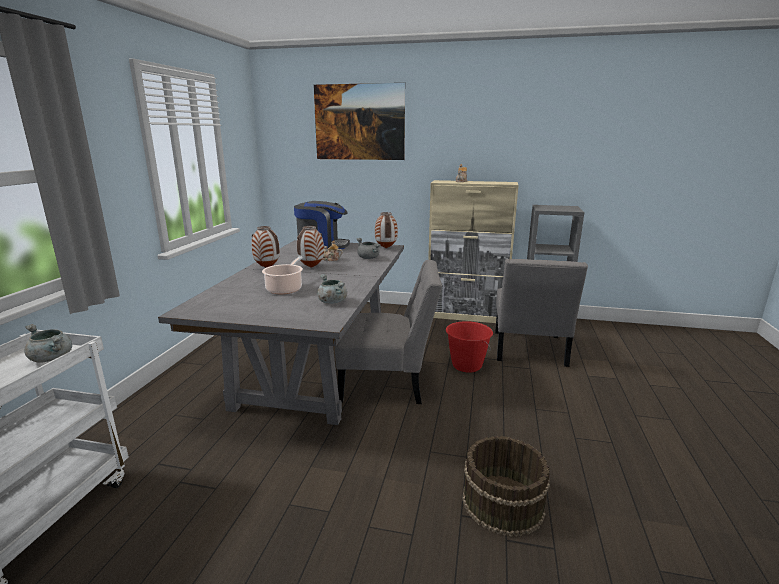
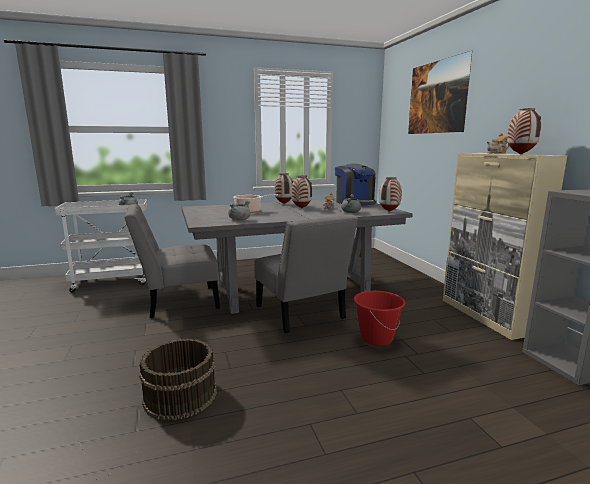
camera: 60 degrees right, 5 degrees down
(492, 183) = (520, 154): none -> vase
(529, 351) = (466, 366): grey chair -> grey chair (177, 302)

